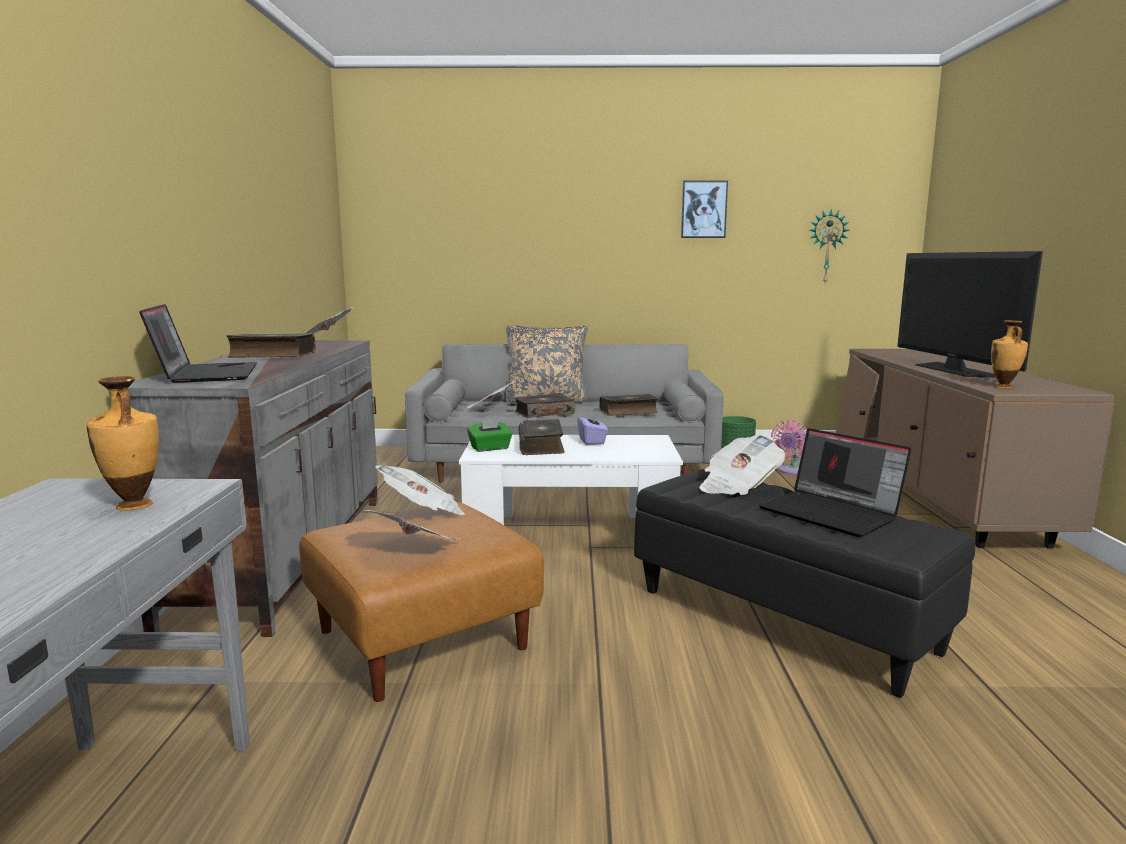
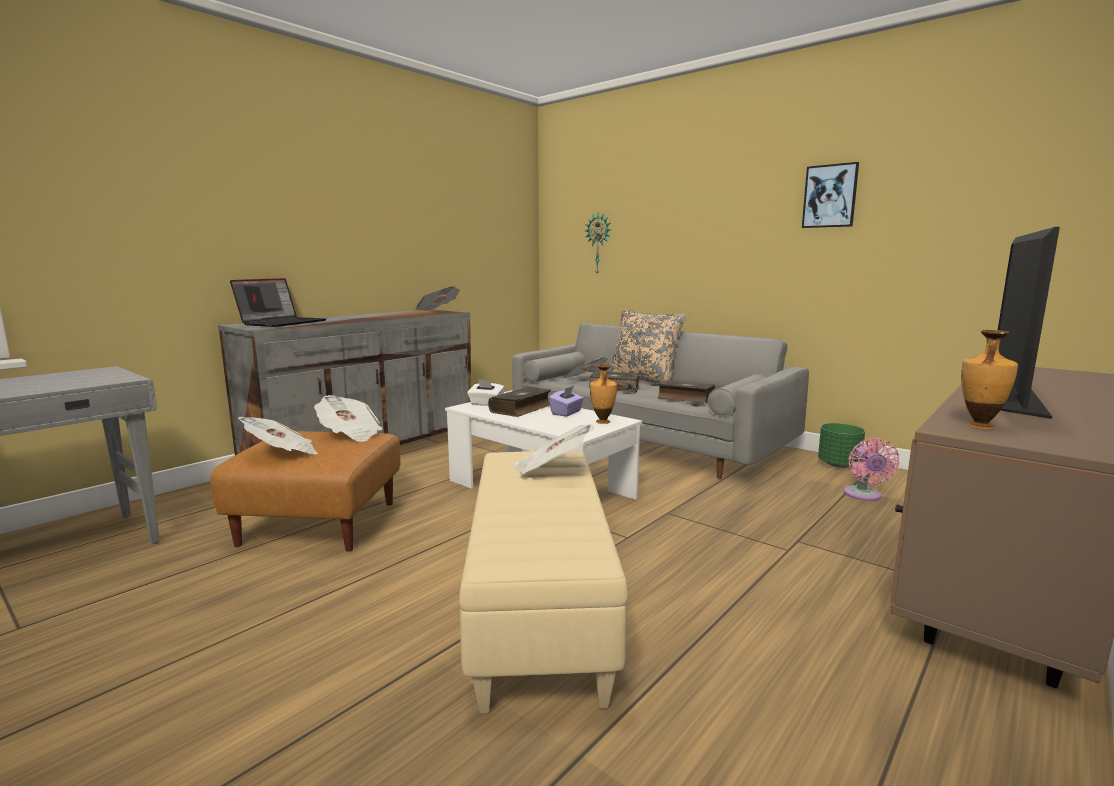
camera: 40 degrees right, 0 degrees up
(133, 506) = (77, 382): vase -> vase (602, 422)
(272, 356) = (367, 316): book -> none
(490, 448) = (486, 404): green tissue box -> white tissue box
(784, 620) = (541, 610): black ottoman -> beige ottoman
(791, 471) = (864, 496): pink fan -> pink fan turned 75 degrees counterclockwise
(826, 247) = (990, 233): wall clock -> wall clock (599, 244)
(832, 513) = (550, 511): laptop -> none

